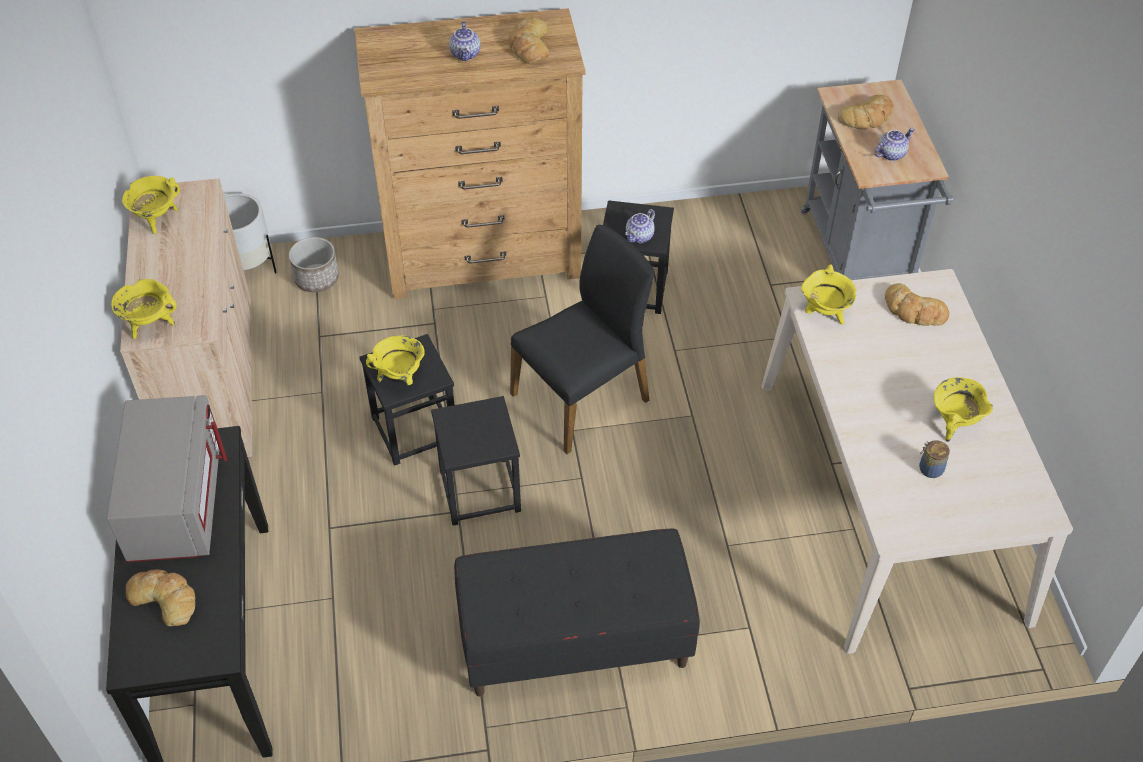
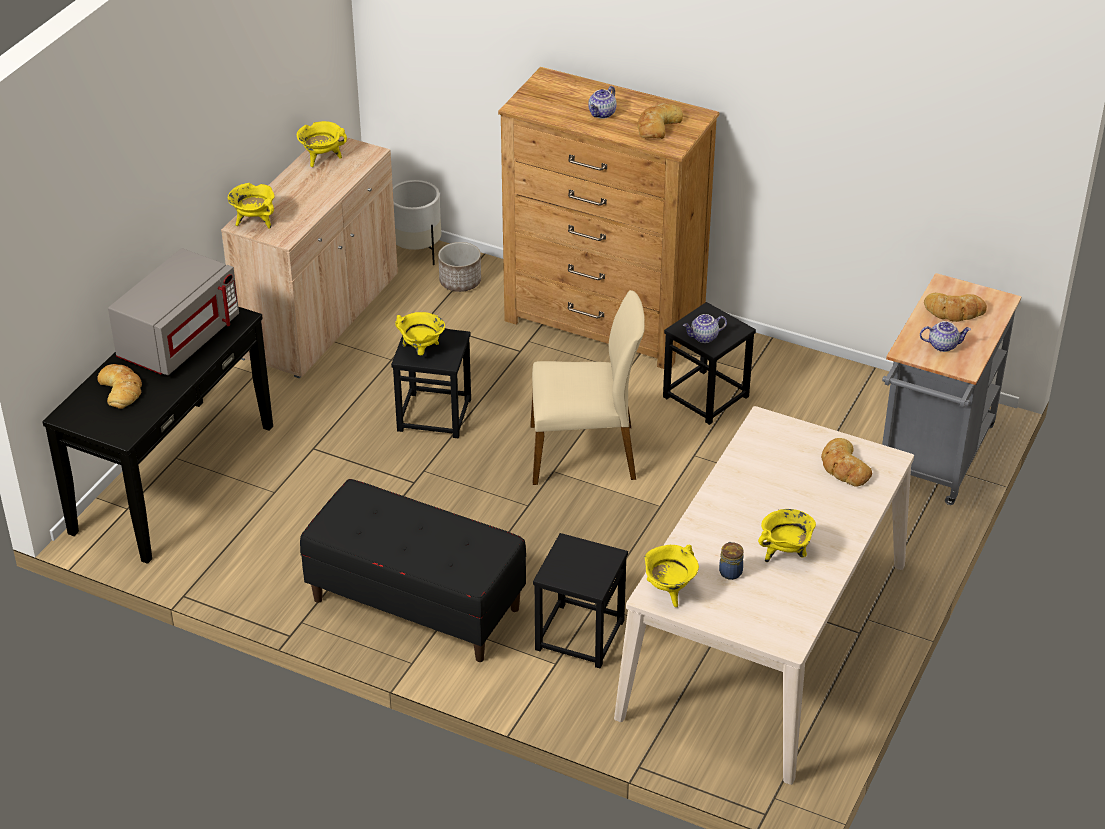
camera: 35 degrees right, 10 degrees down
(479, 490) = (442, 476): black stool -> black stool (579, 635)
(582, 397) = (584, 453): black chair -> beige chair
(824, 314) = (765, 436): yellow cooking pot -> yellow cooking pot (669, 591)

